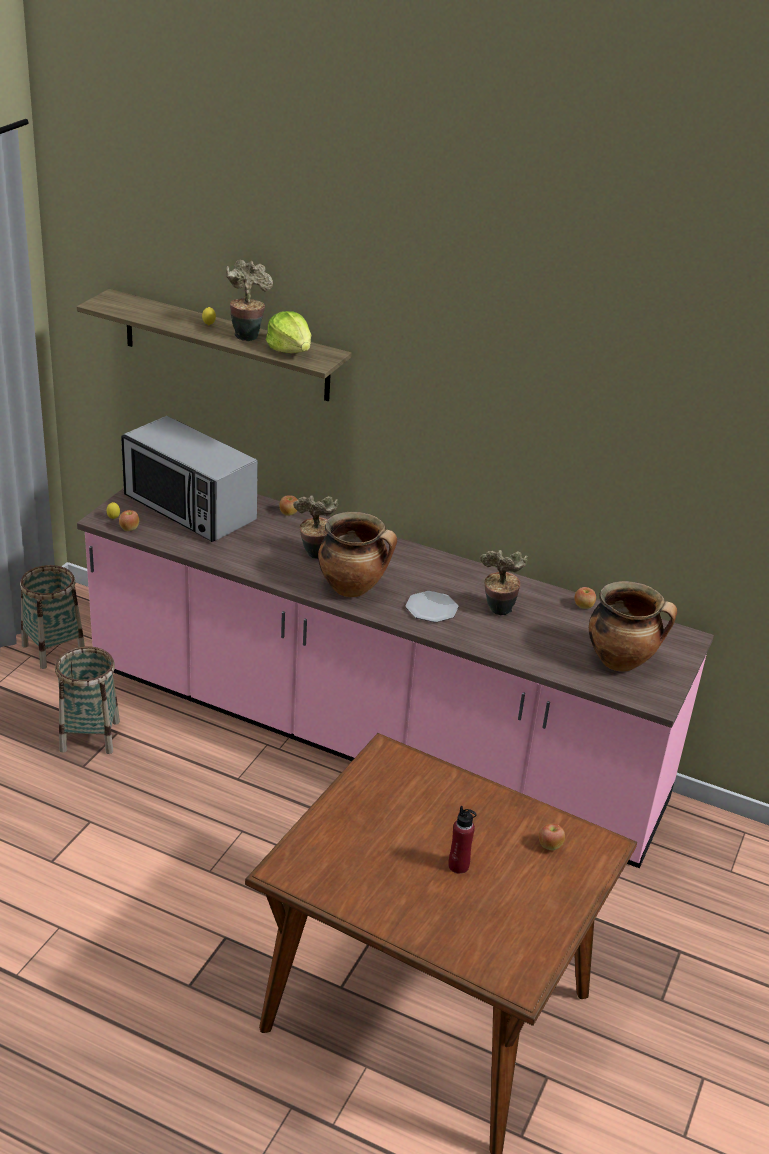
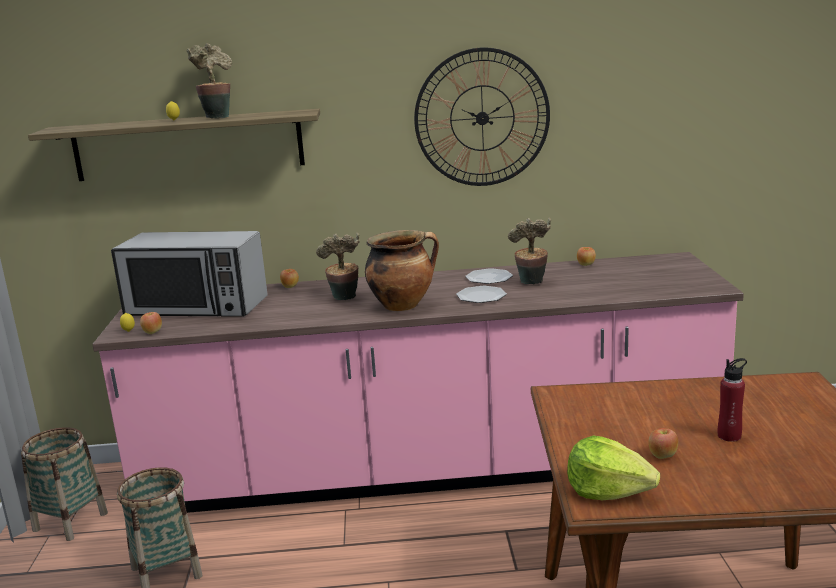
camera: 25 degrees left, 15 degrees down
(290, 350) = (267, 114): lettuce -> lettuce (608, 490)
(469, 584) = (488, 278): none -> plate
(513, 416) = (482, 118): none -> wall clock
(550, 846) = (770, 396): apple -> apple (662, 456)
(621, 661) = (657, 278): cooking pot -> none

